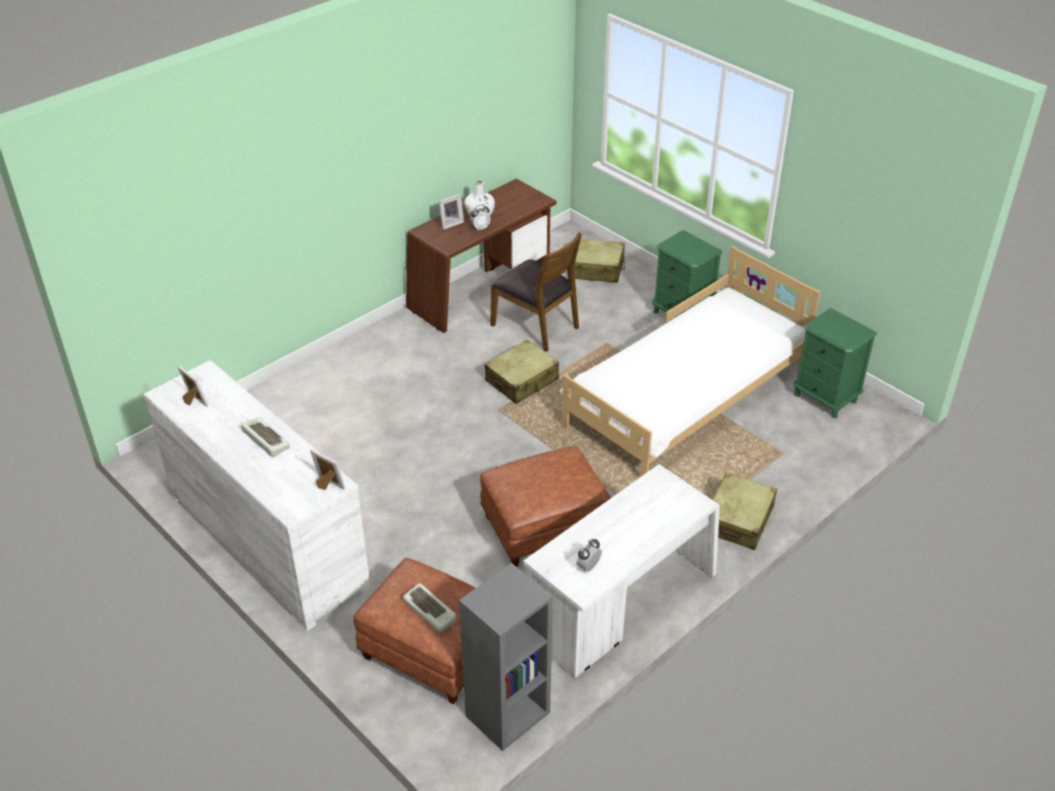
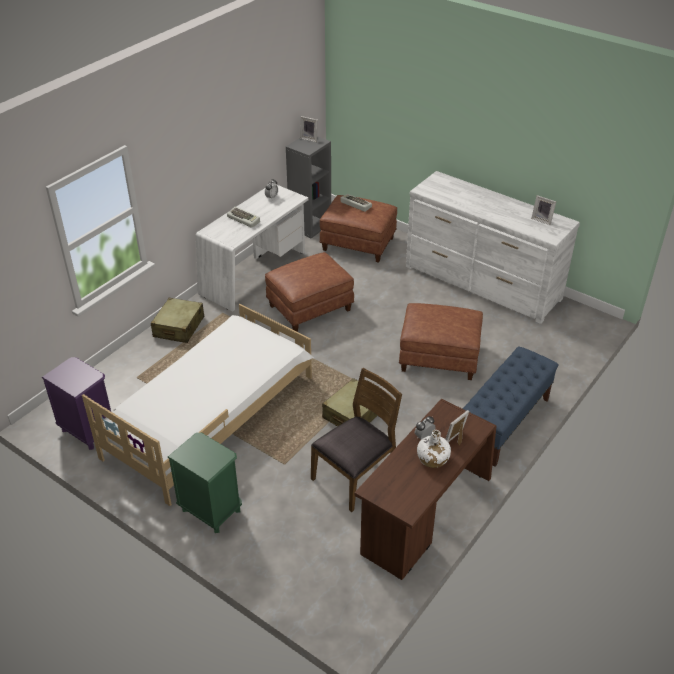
camera: 170 degrees right, 0 degrees up
(264, 440) = (480, 205): keyboard -> keyboard (244, 219)
(327, 485) = (426, 188): picture frame -> picture frame (309, 138)
(361, 353) = (504, 423): none -> blue bench
(393, 432) = (439, 357): none -> brown ottoman
(536, 325) = (356, 476): brown chair -> brown chair turned 105 degrees clockwise
(596, 269) = (307, 566): beige suitcase -> none
(825, 398) = (88, 431): green nightstand -> purple nightstand

